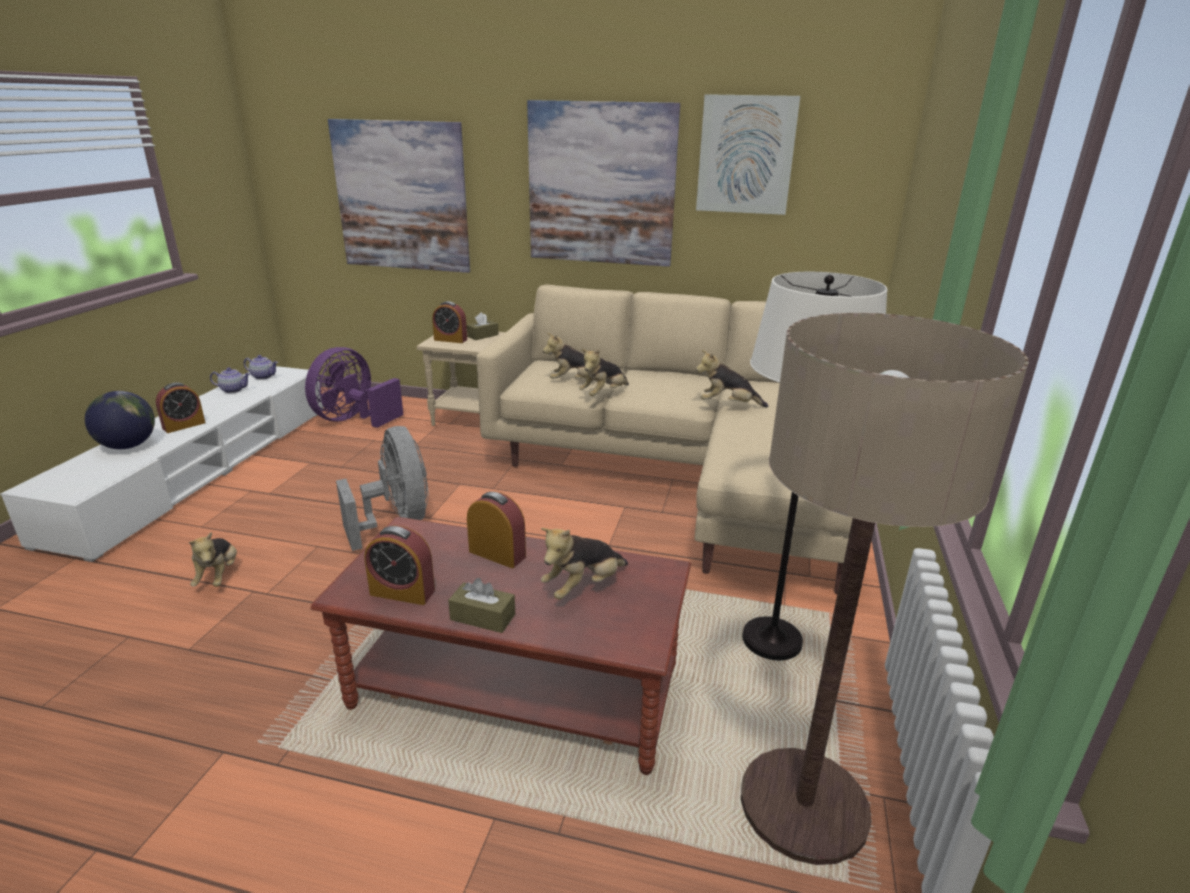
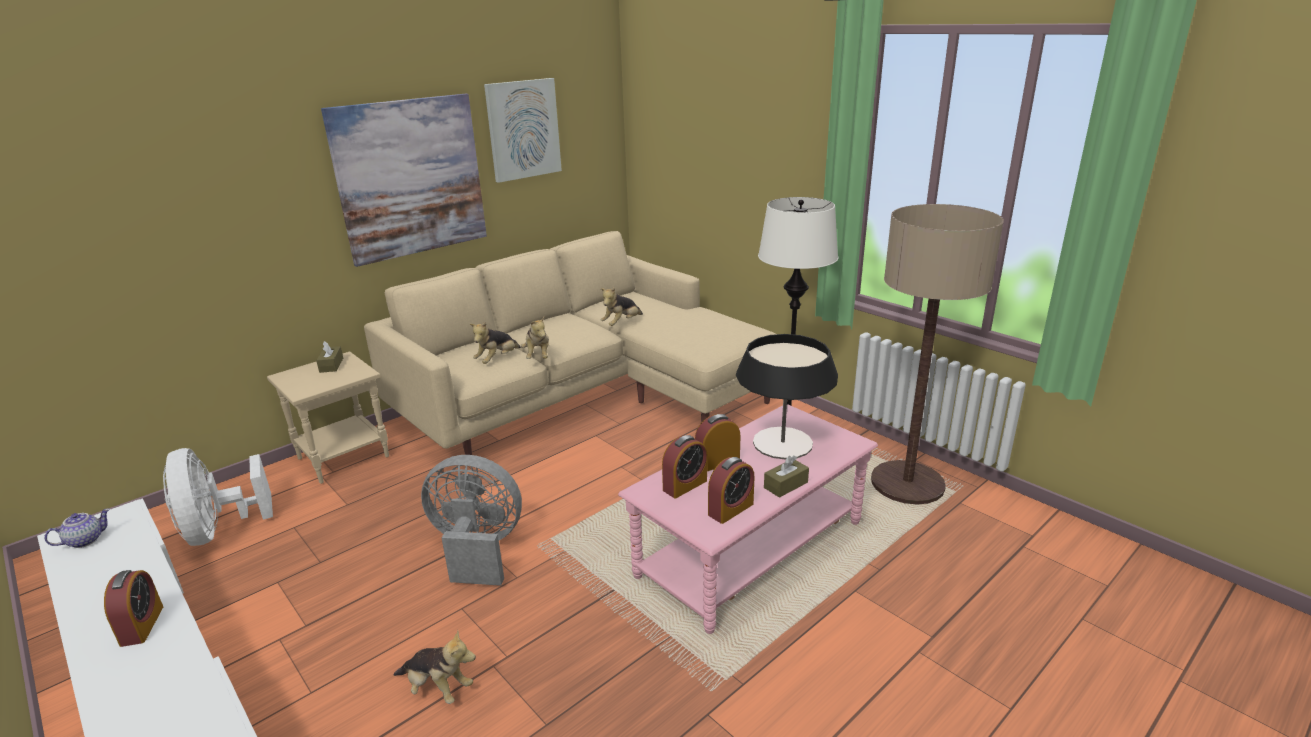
camera: 55 degrees left, 0 degrees up
(128, 446) = (133, 683): globe -> none
(233, 390) = (88, 570): teapot -> none
(353, 420) = (219, 530): purple fan -> white fan
(402, 197) = (172, 244): picture -> none
(450, 340) = (311, 382): alarm clock -> alarm clock (685, 485)
(516, 688) = (751, 548): brown coffee table -> pink coffee table
(583, 586) = (782, 443): plush toy -> table lamp

